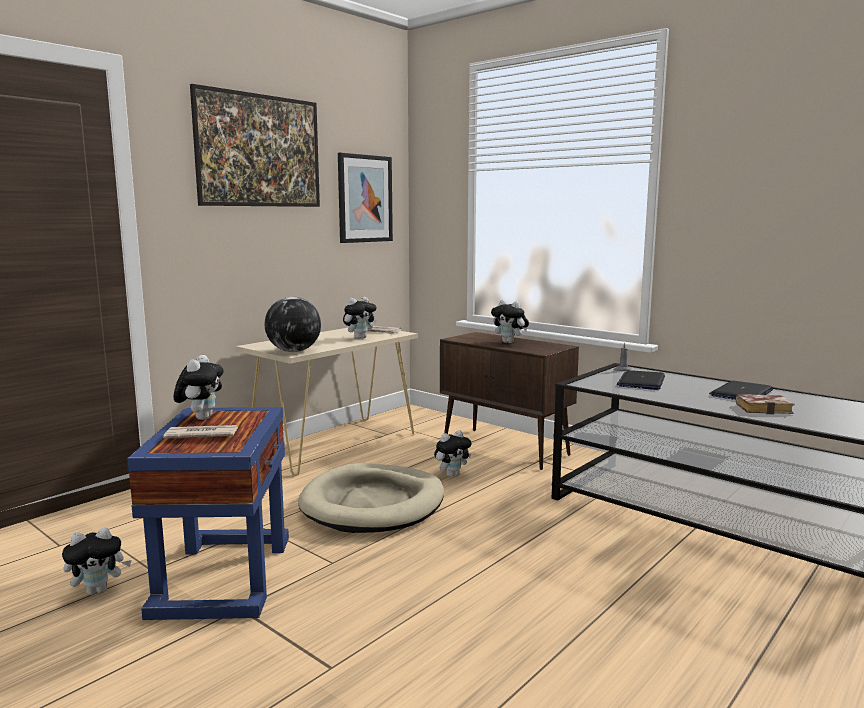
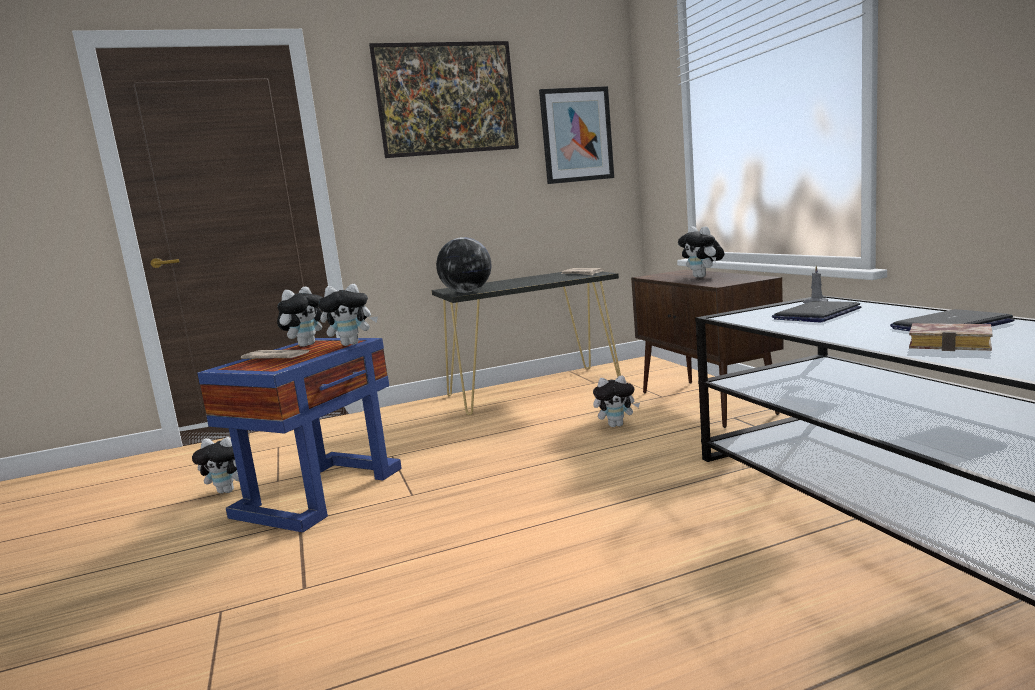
camera: 30 degrees right, 0 degrees up
(335, 444) = (534, 389): beige console table -> black console table
(360, 338) = (551, 279): plush toy -> plush toy (352, 344)
(373, 504) = (507, 446): beige dog bed -> none

